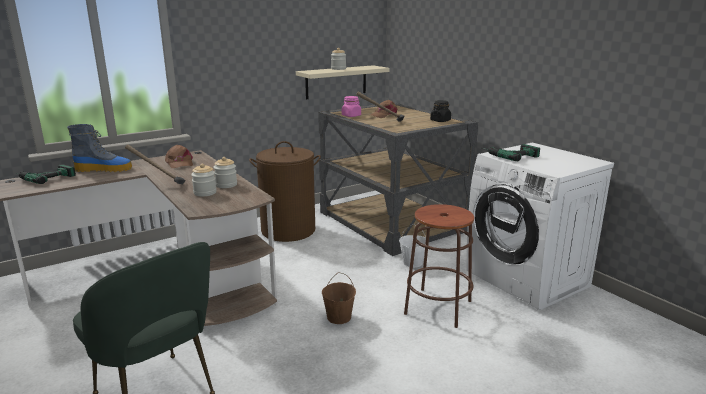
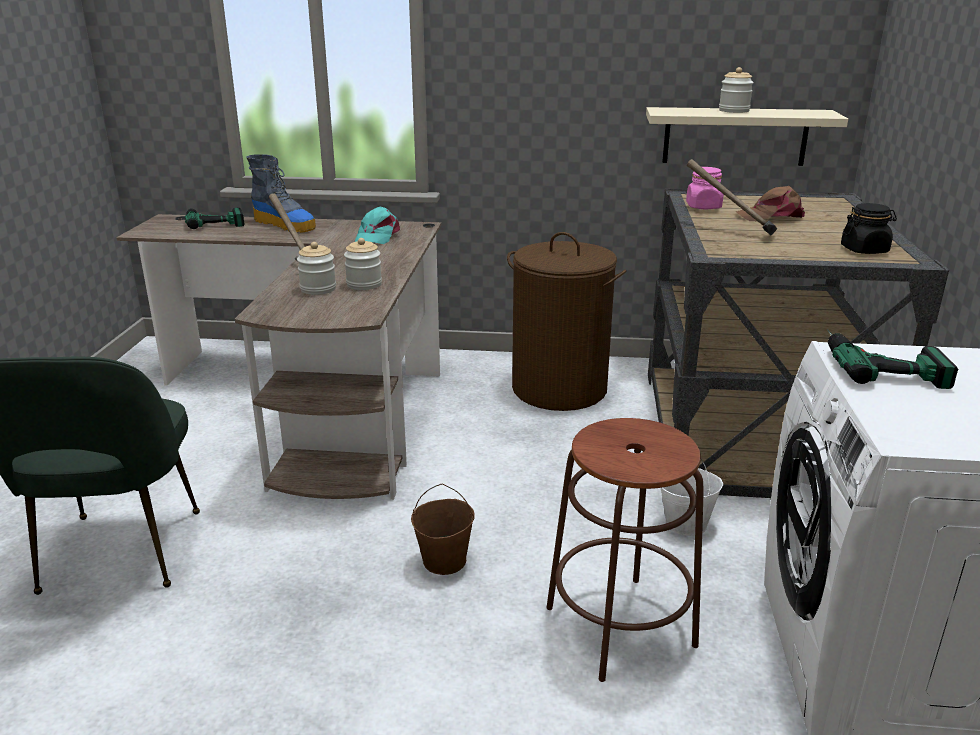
camera: 40 degrees right, 5 degrees up
(179, 163) = (377, 236): brown cap -> turquoise cap

